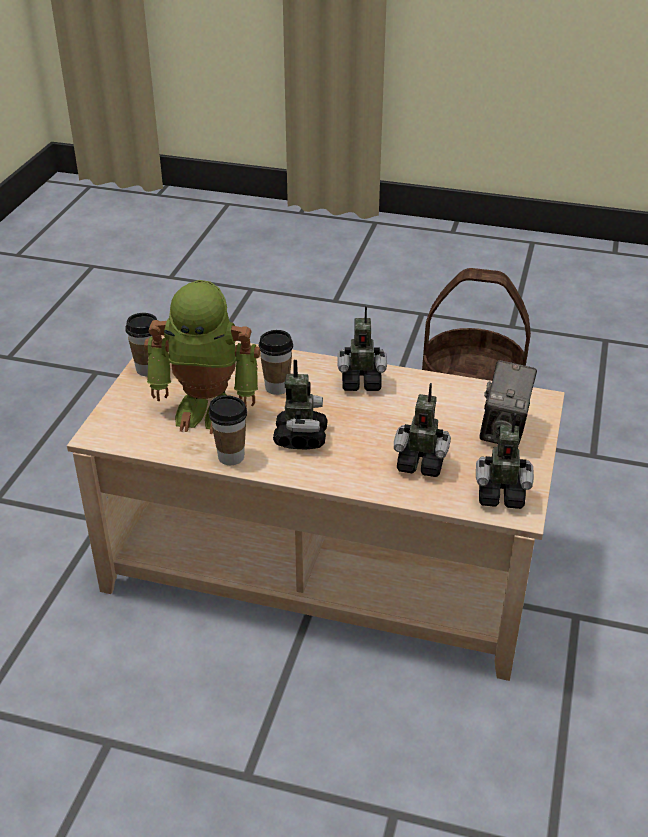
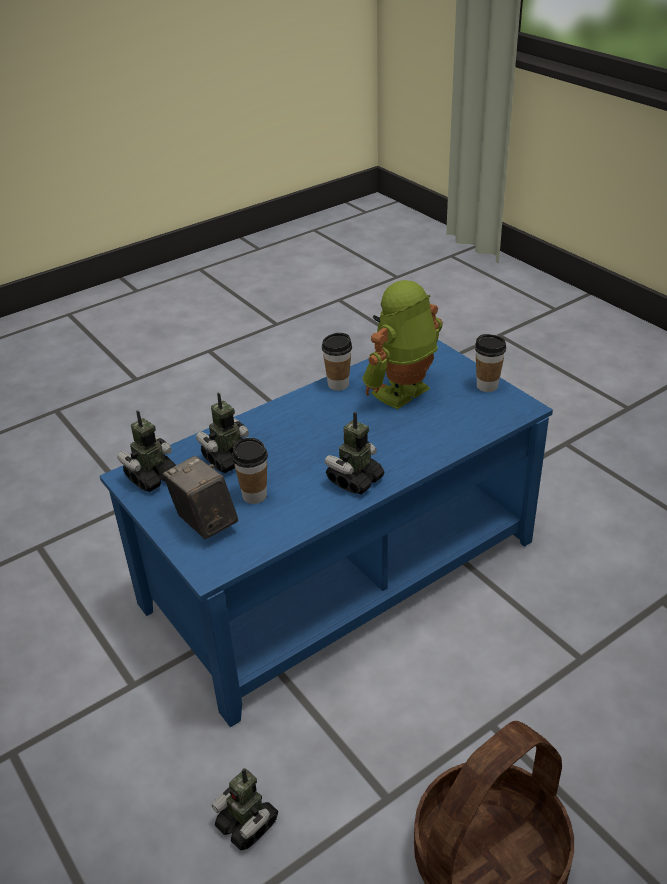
camera: 130 degrees right, 0 degrees up
(277, 387) = (396, 434): cup -> cup (254, 495)
(300, 437) = (322, 420): toy robot -> toy robot (247, 824)
(325, 559) = (340, 574): beige coffee table -> blue coffee table

